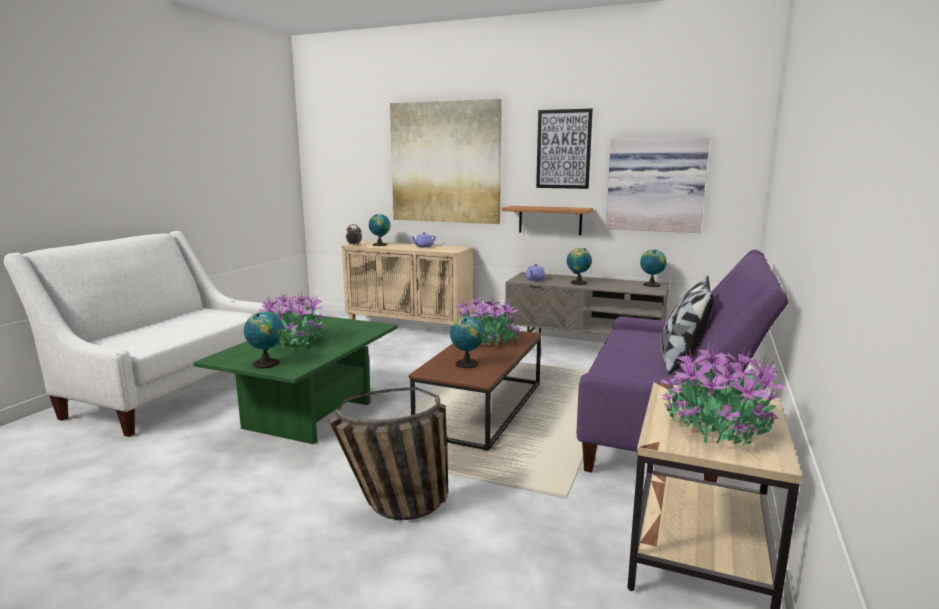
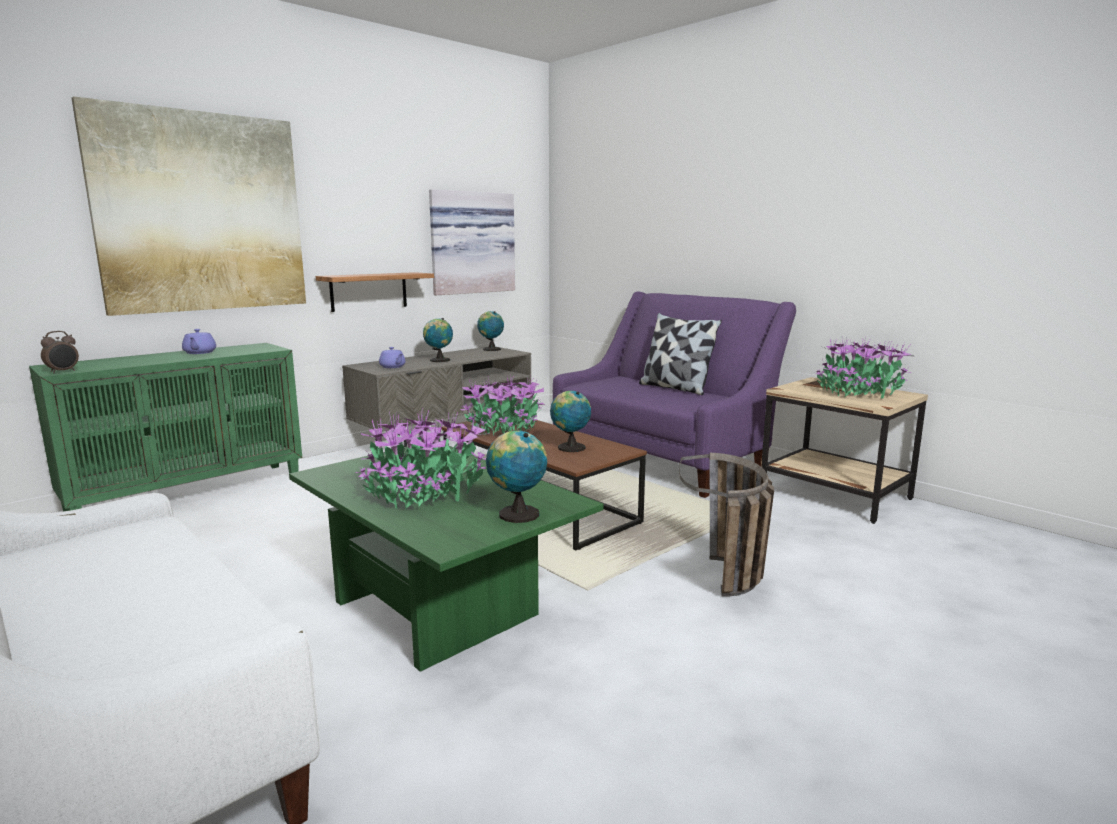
camera: 65 degrees left, 0 degrees up
(380, 244) = (110, 363): globe -> none
(410, 327) = (189, 493): beige cabinet -> green cabinet
(563, 149) = (376, 199): picture -> none

